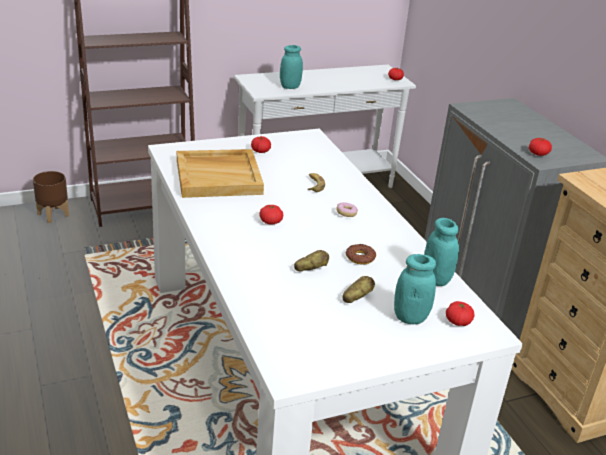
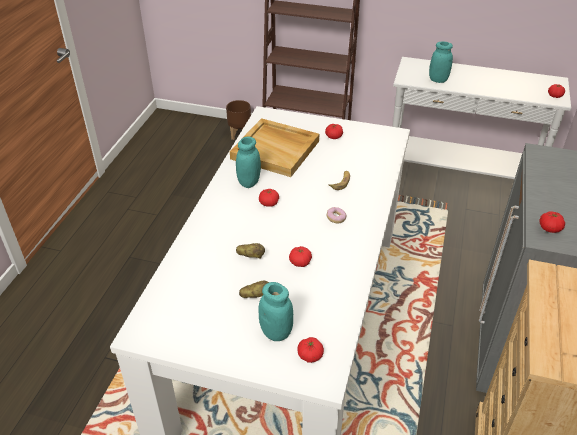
camera: 40 degrees right, 10 degrees up
(360, 257) = (300, 262): donut -> tomato
(436, 279) = (339, 309): turquoise jar -> turquoise jar (249, 182)

